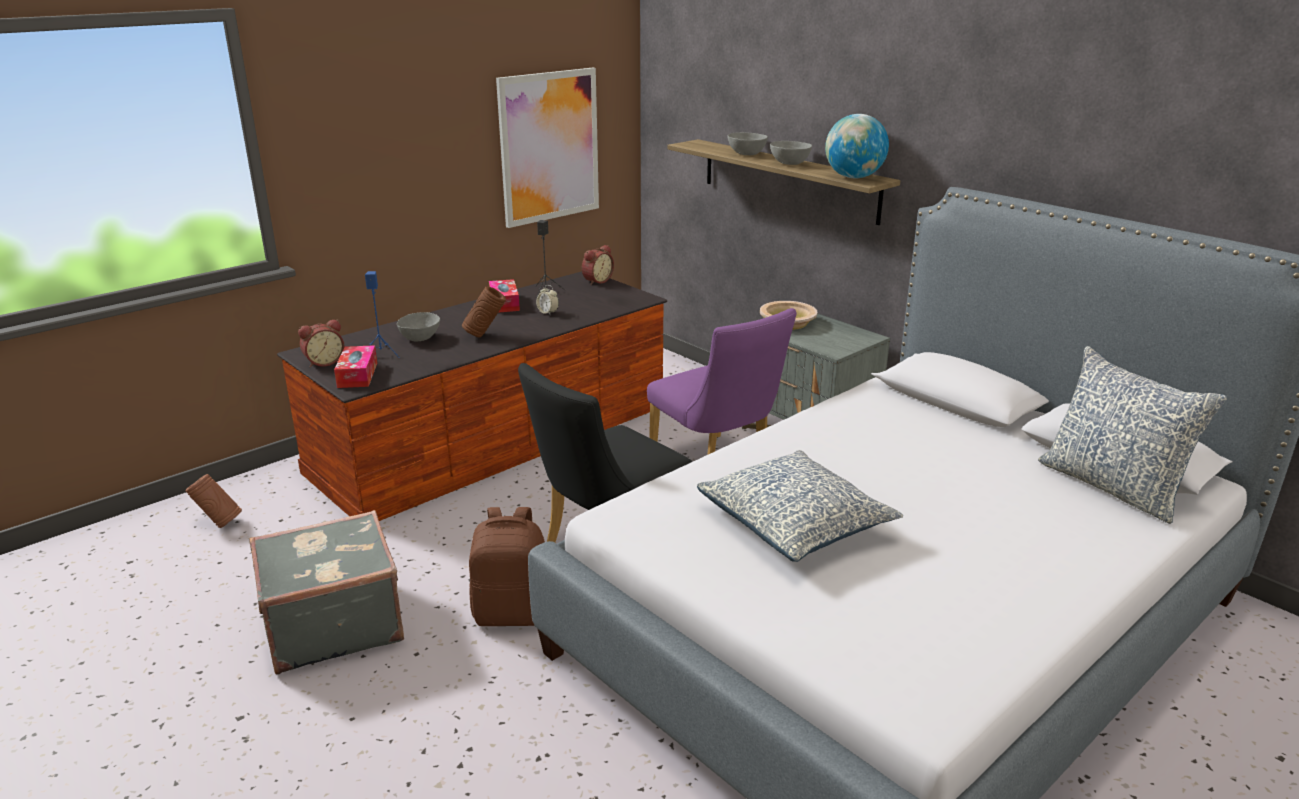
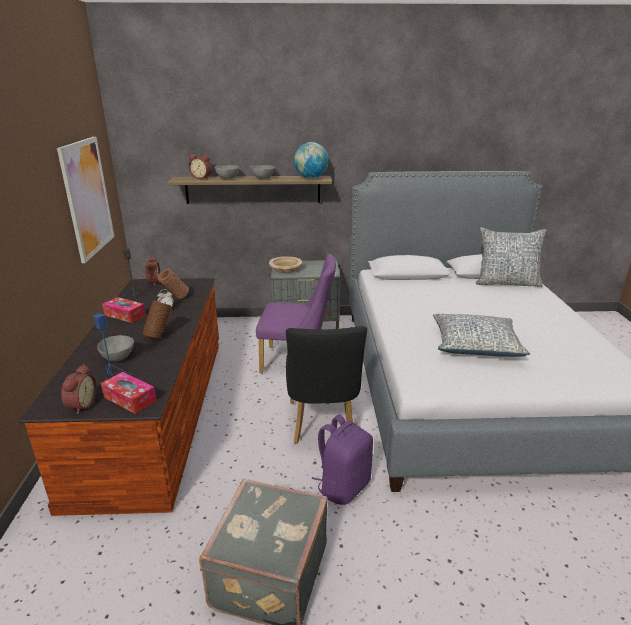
camera: 50 degrees left, 0 degrees up
(219, 523) = (48, 595): brown vase -> brown vase (175, 298)
(513, 613) = (343, 486): brown backpack -> purple backpack
(720, 147) = (202, 178): none -> alarm clock

